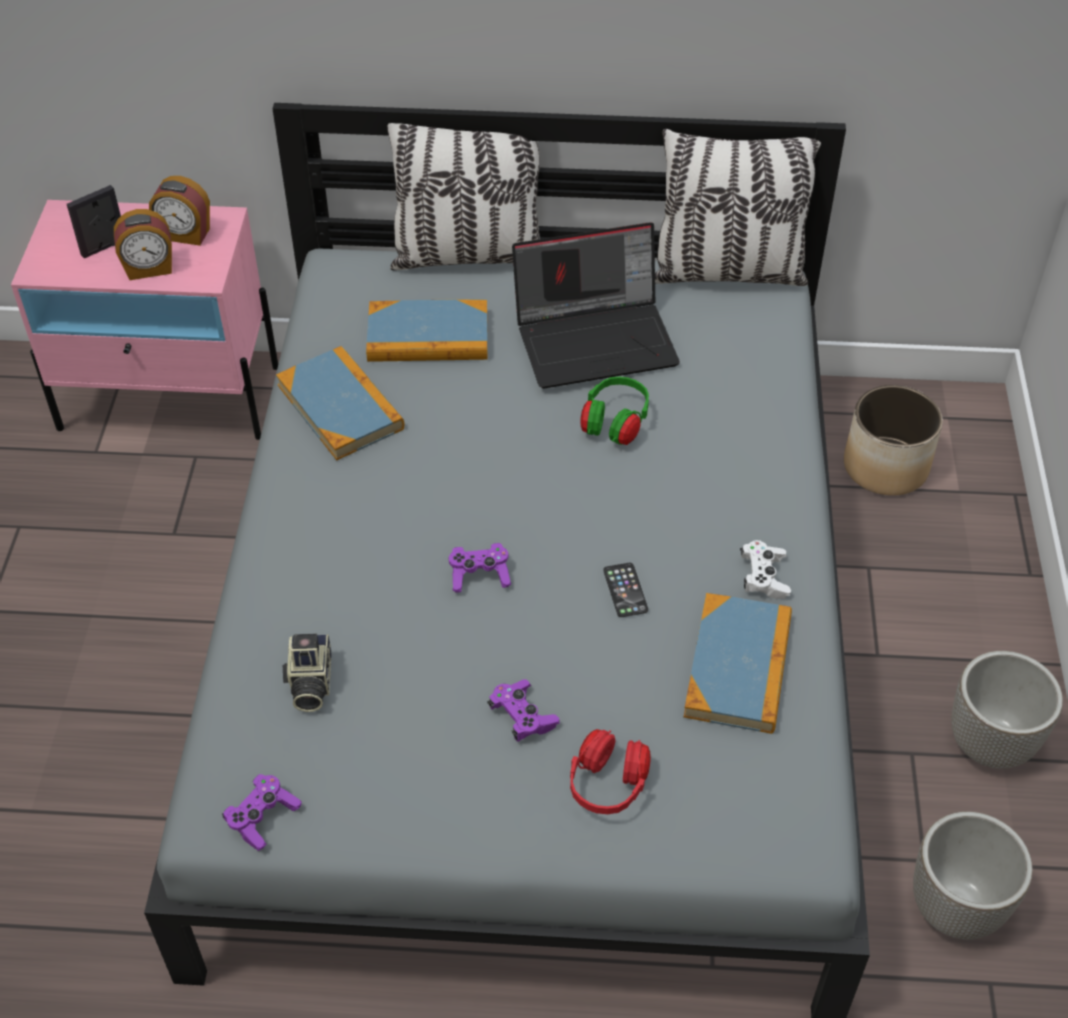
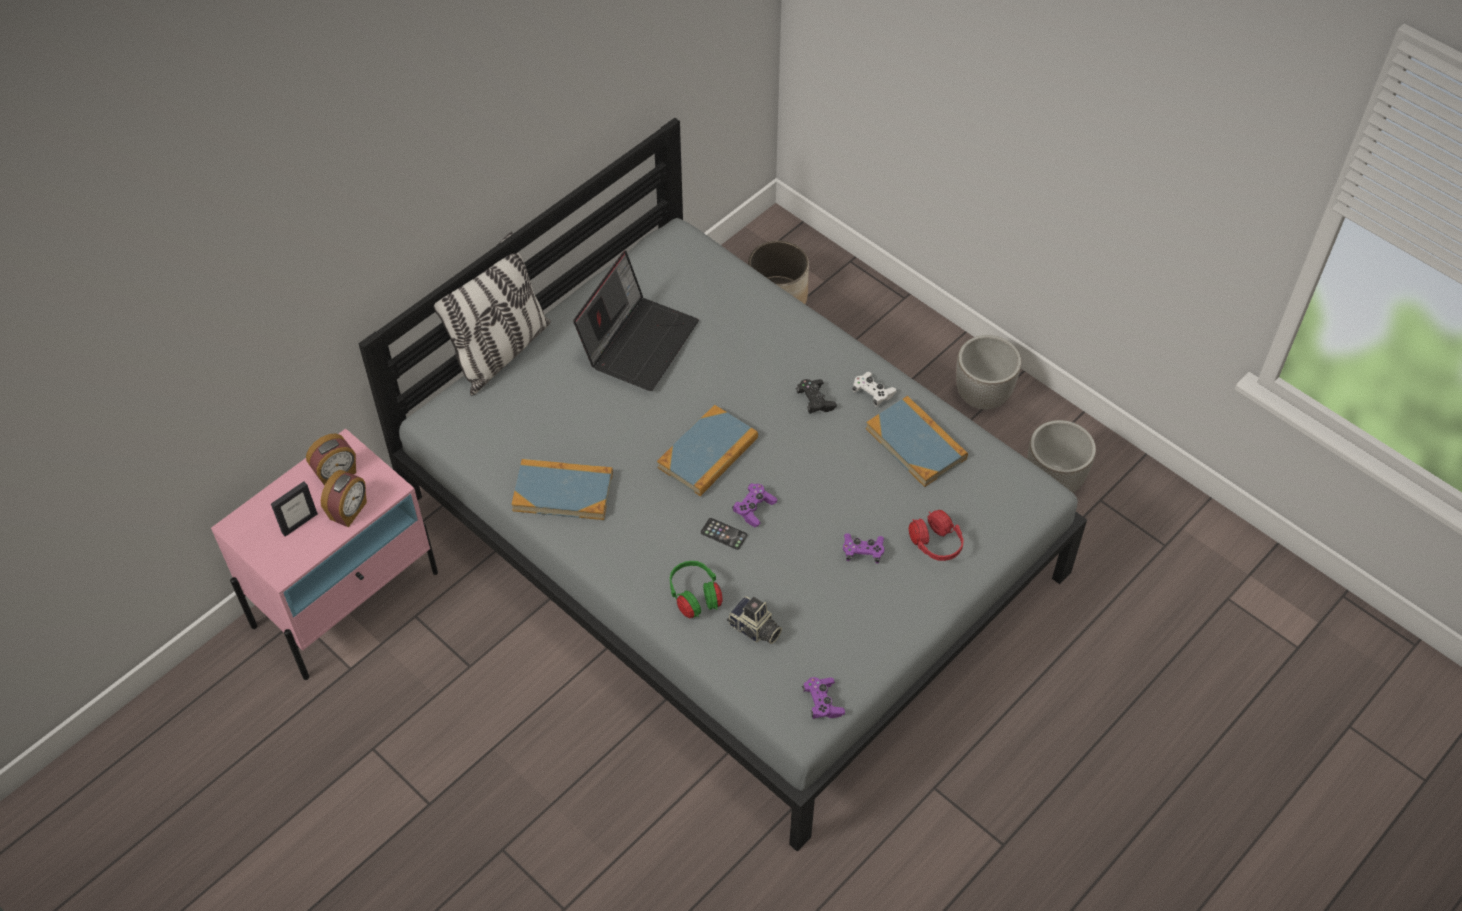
camera: 50 degrees left, 5 degrees up
(104, 247) = (299, 523): picture frame -> picture frame turned 135 degrees counterclockwise
(428, 336) = (549, 415): book -> book (708, 453)
(615, 424) = (710, 379): green headphones -> green headphones (695, 597)
(625, 590) = (825, 454): phone -> phone (724, 534)
(691, 532) = (815, 401): none -> black game controller
(727, 272) = (648, 249): pillow -> none

